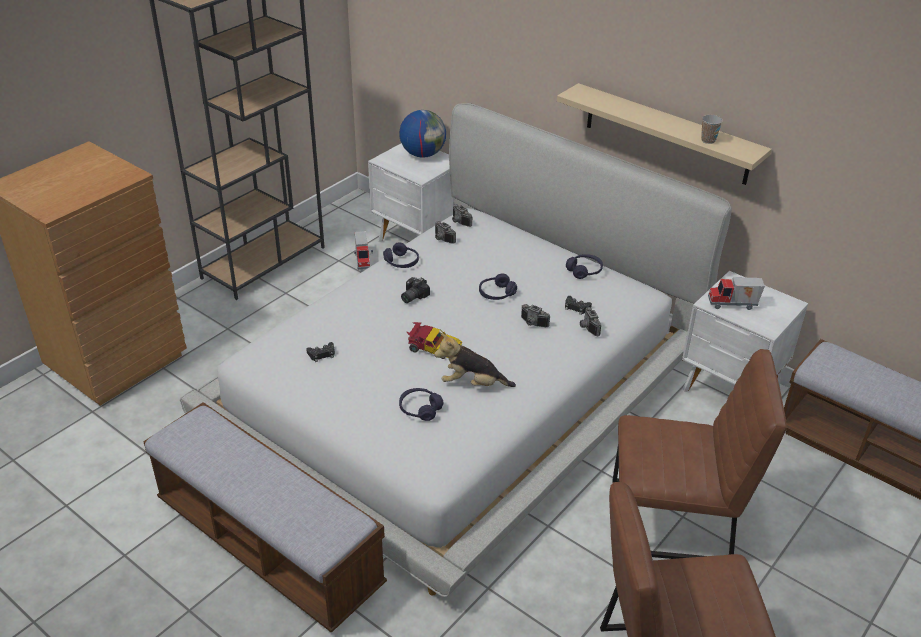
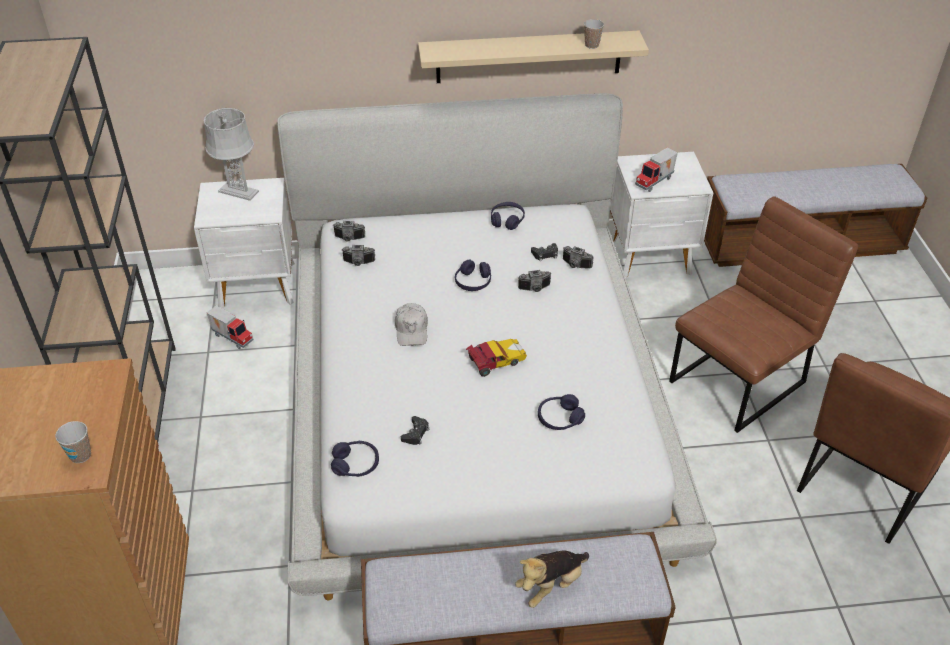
camera: 45 degrees left, 5 degrees up
(59, 203) = (80, 455): none -> cup
(401, 262) = (355, 306): purple headphones -> purple headphones (355, 464)
(412, 296) = (412, 330): camera -> white cap
(423, 154) = (238, 192): globe -> grey table lamp
(472, 384) = (564, 369): plush toy -> plush toy (551, 585)

